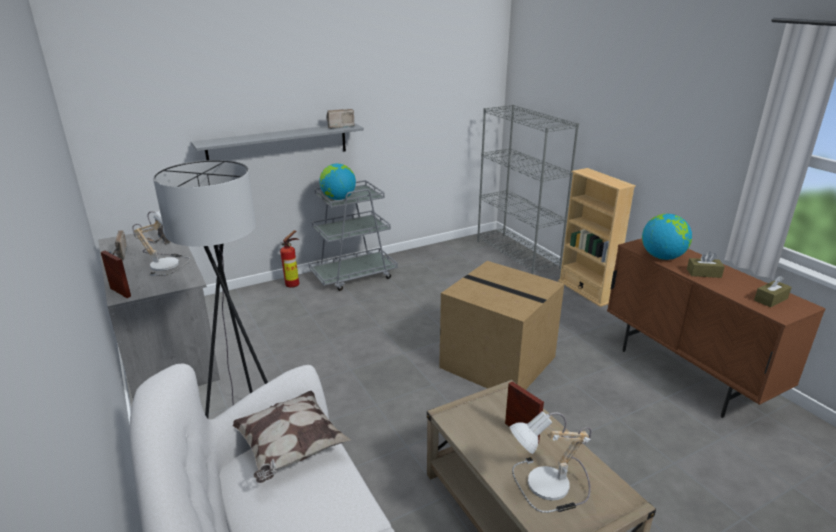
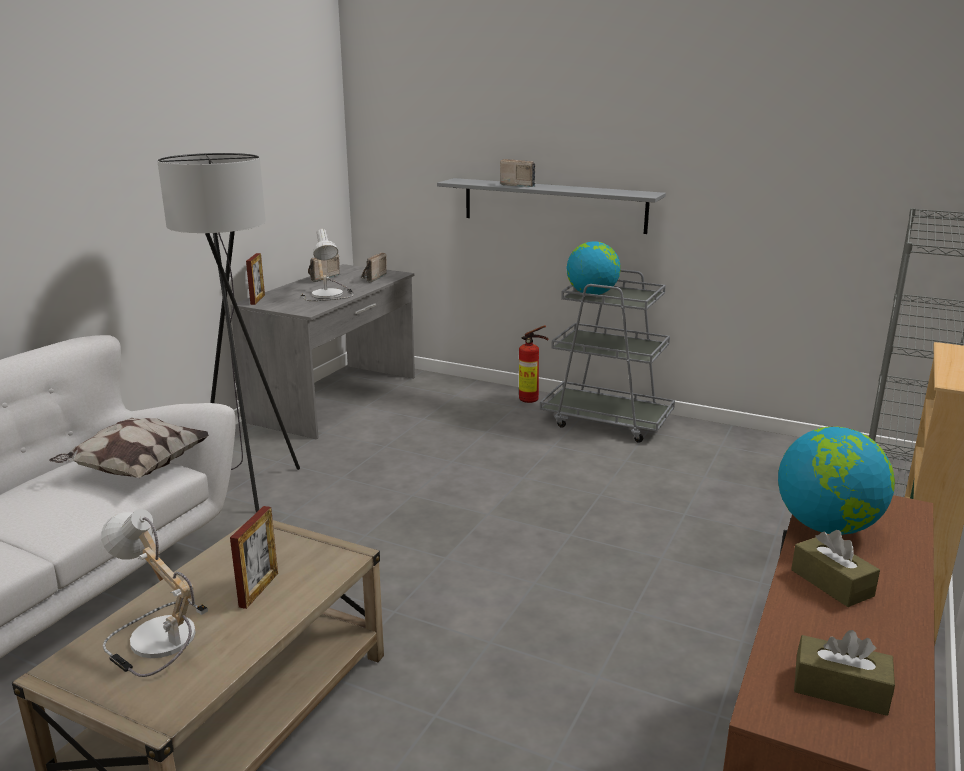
camera: 55 degrees right, 5 degrees down
(339, 127) = (630, 192): radio -> radio (519, 185)
(499, 362) = (562, 591): cardboard box -> none

